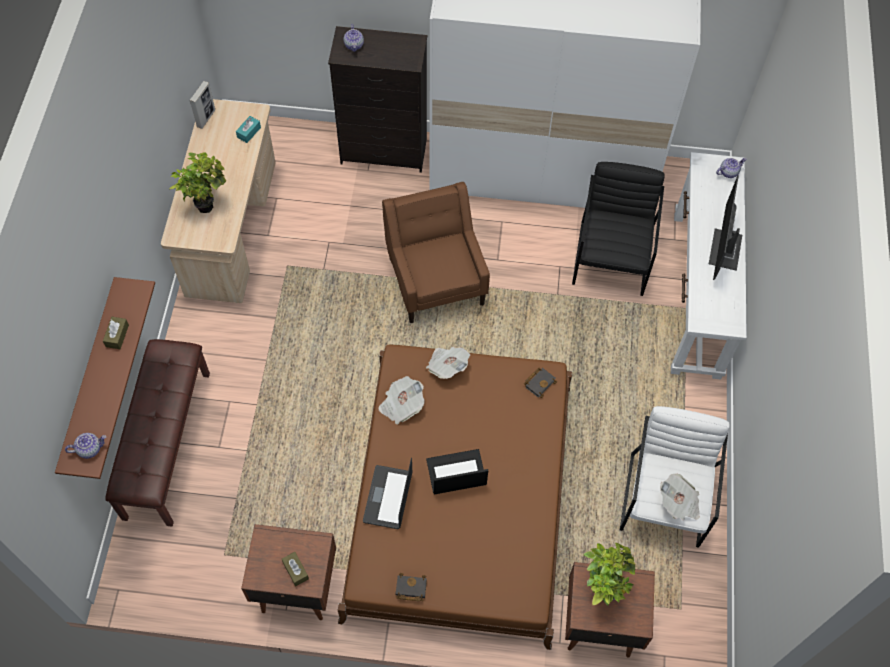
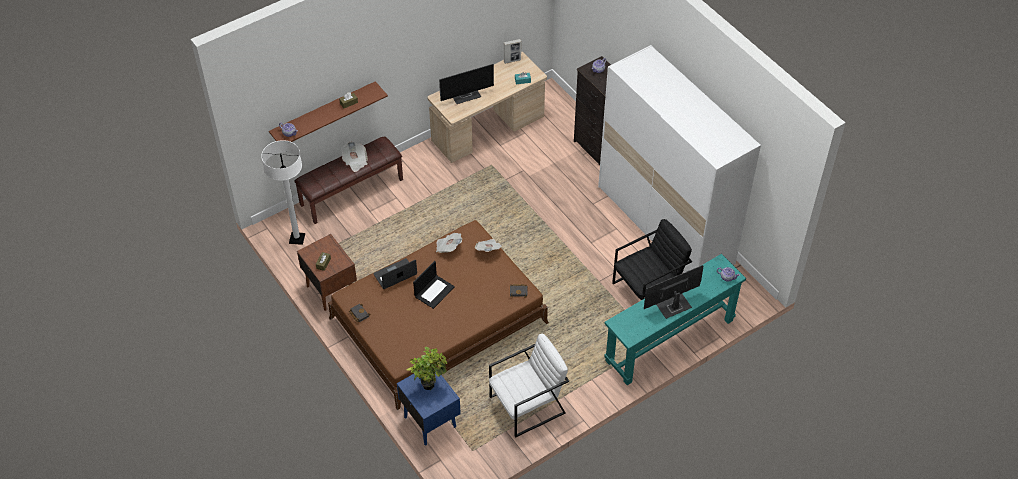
camera: 50 degrees right, 10 degrees down
(174, 566) = (297, 239): none -> white floor lamp
(206, 203) = (466, 95): potted plant -> monitor
(435, 279) = (550, 226): brown armchair -> none
(455, 473) = (434, 291): laptop -> laptop turned 90 degrees clockwise
(599, 624) = (430, 421): brown nightstand -> blue nightstand
(678, 503) = (513, 392): newspaper -> newspaper (355, 161)
(696, 293) = (669, 340): white console table -> turquoise console table

